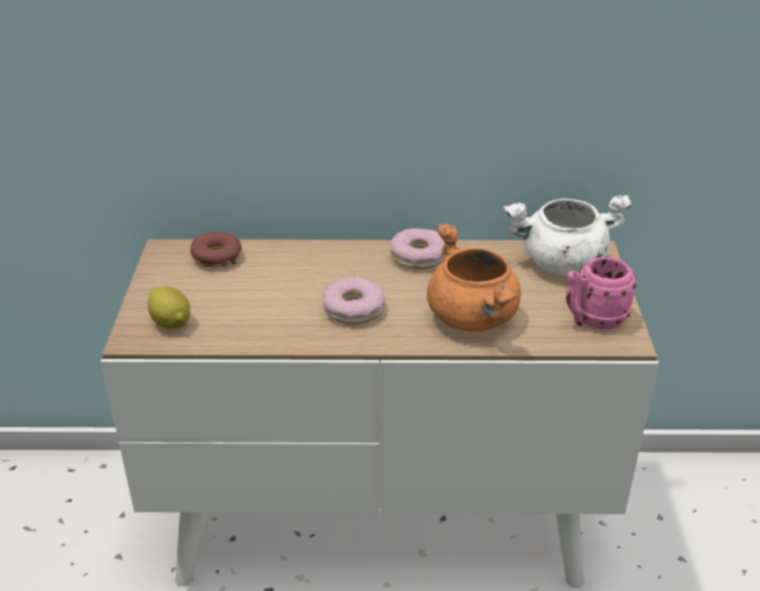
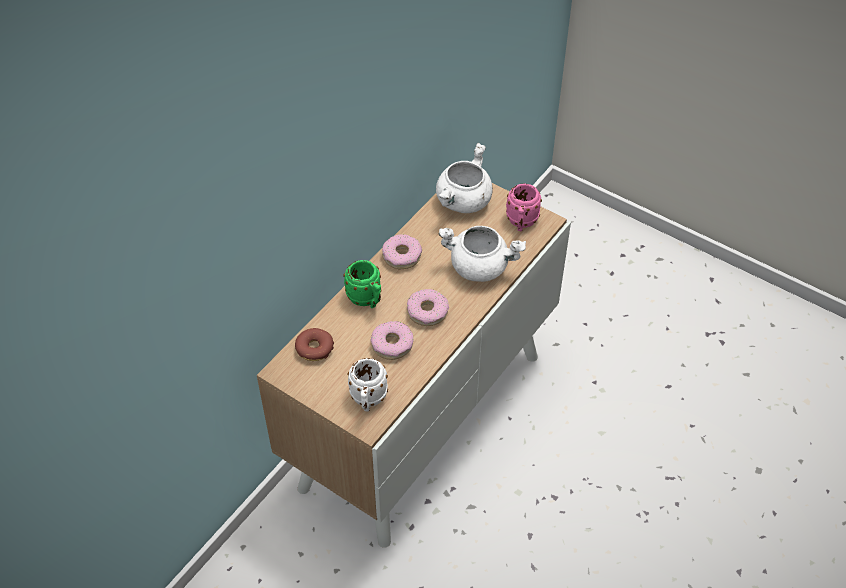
camera: 55 degrees left, 15 degrees up
(171, 322) = (368, 400): lemon -> white mug
(274, 304) = (392, 344): none -> donut
(324, 261) = (367, 300): none -> green mug
(474, 318) = (480, 267): orange cooking pot -> white cooking pot

